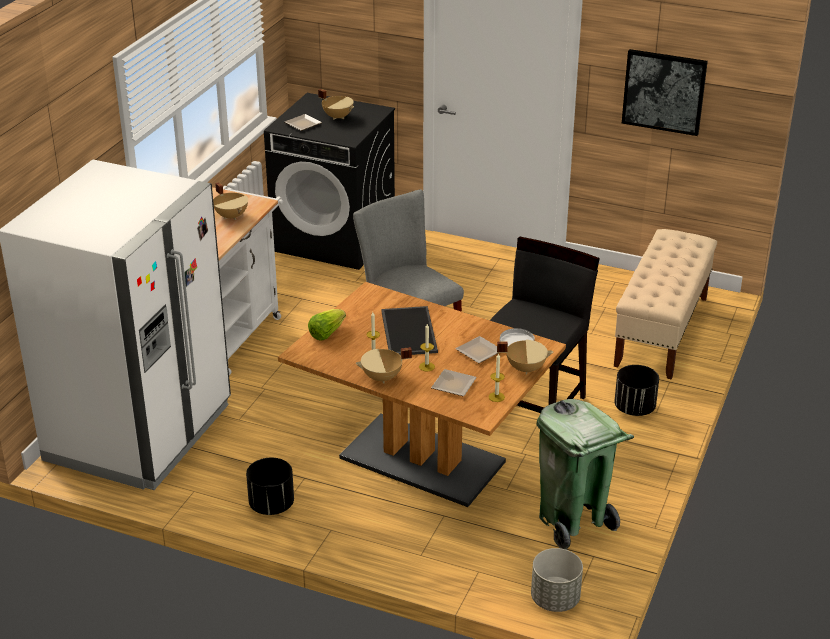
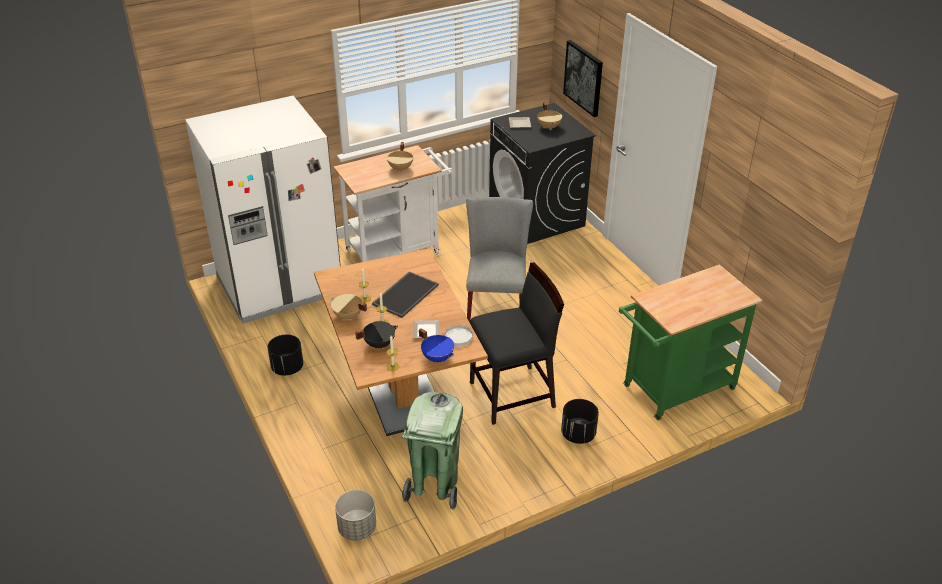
camera: 40 degrees right, 5 degrees up
(326, 333) = (359, 271): lettuce -> none
(452, 385) = (379, 344): plate -> black cooking pot
(525, 368) = (438, 357): beige cooking pot -> blue cooking pot
(661, 331) = (673, 390): beige bench -> green cart
(664, 91) = (751, 196): picture -> picture (584, 78)

